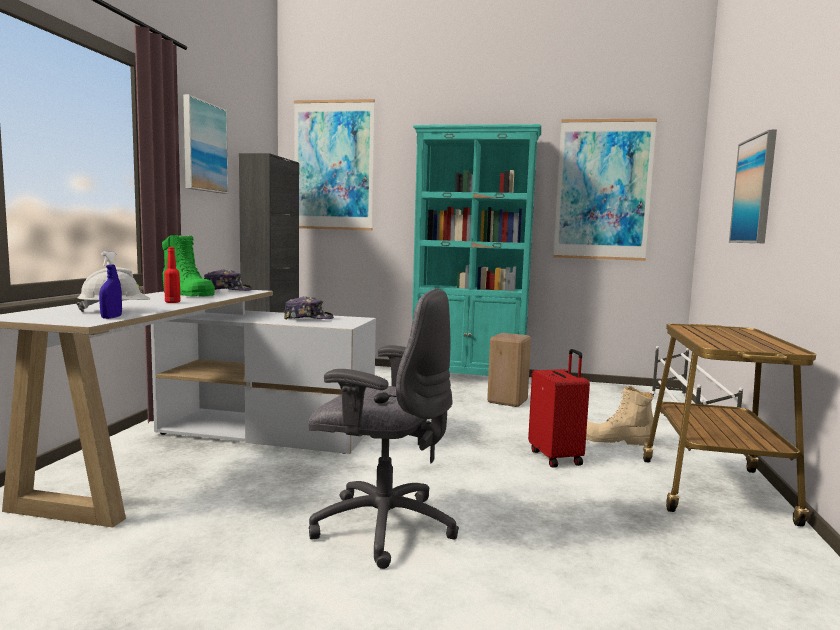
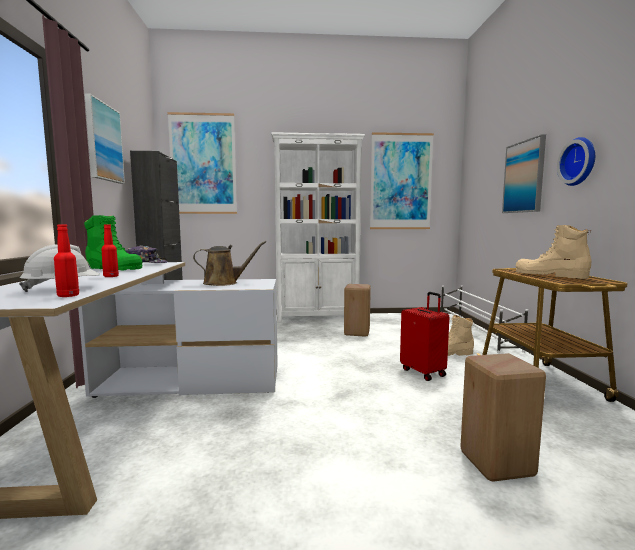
camera: 15 degrees left, 0 degrees up
(111, 317) = (68, 296): blue spray bottle -> red bottle
(308, 318) = (224, 283): cap -> brown watering can
(382, 526) = (345, 458): grey office chair -> none
(469, 378) = (318, 318): turquoise bookcase -> white bookcase
(557, 561) = (499, 464): none -> beige stool
(727, 337) = (550, 275): none -> beige boot
(802, 174) = (579, 161): none -> wall clock

